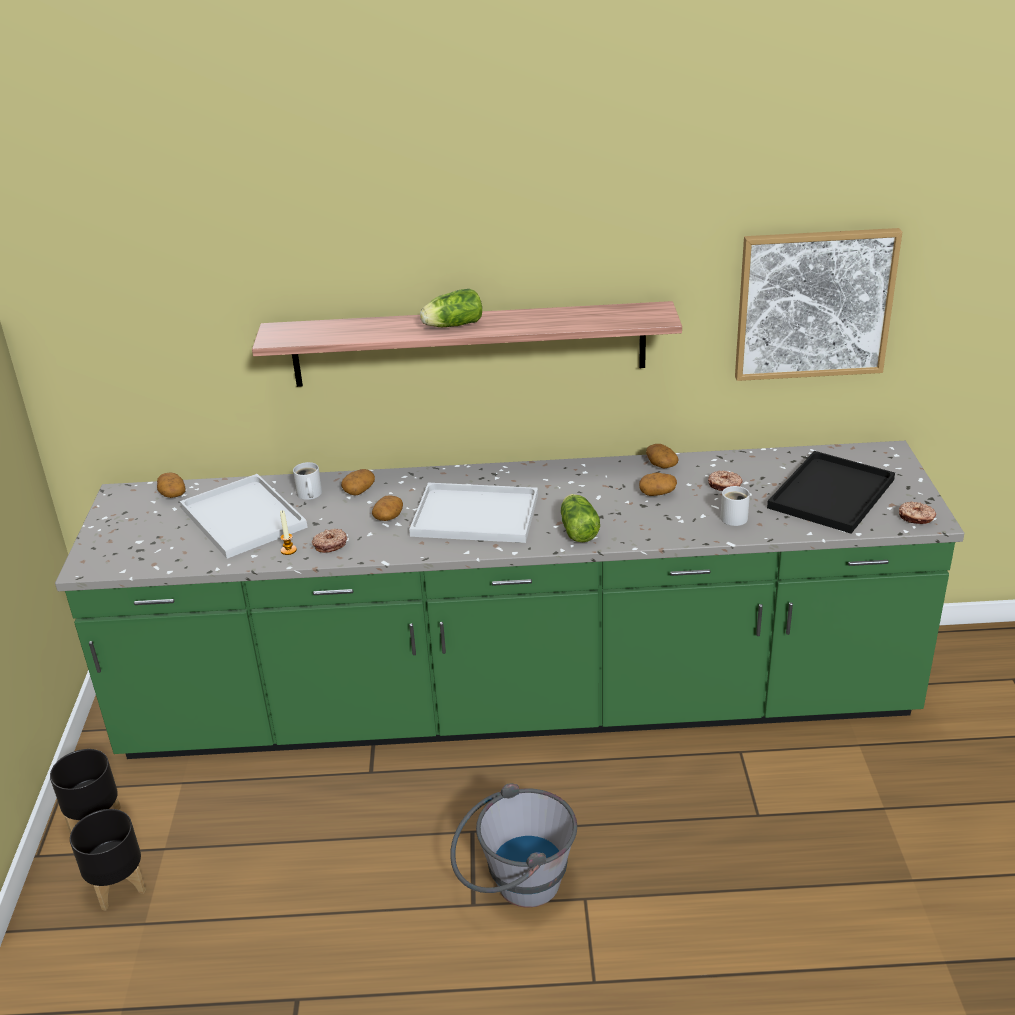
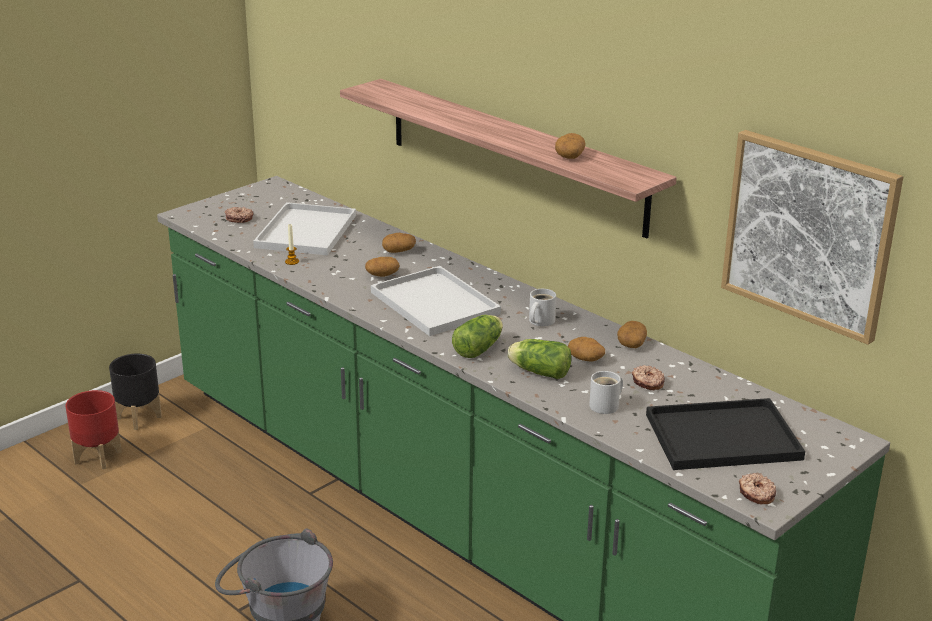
camera: 45 degrees right, 5 degrees down
(118, 886) = (98, 456): black planter -> red planter
(172, 493) = (298, 198): potato -> potato (569, 155)
(308, 494) = (366, 238): white mug -> white mug (539, 321)
(330, 544) = (319, 271): donut -> donut (239, 218)
(451, 325) = (481, 126): lettuce -> lettuce (538, 372)

